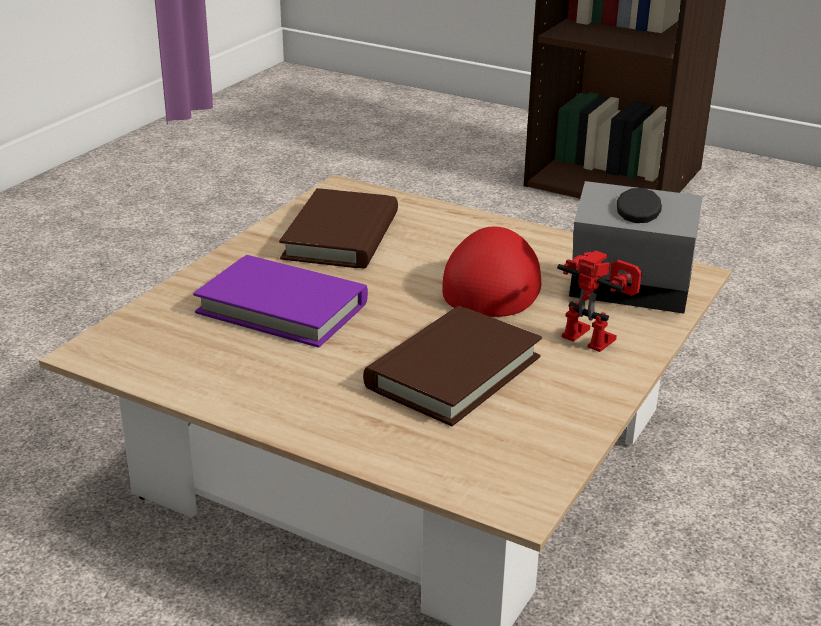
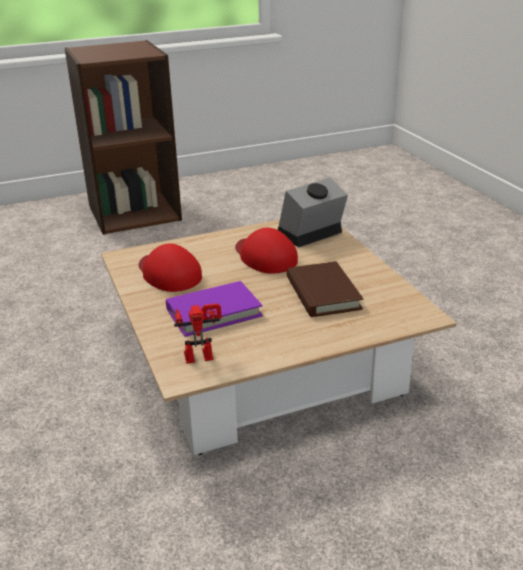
camera: 50 degrees left, 0 degrees up
(341, 236) = (168, 274): brown book -> red cap
(595, 337) = (335, 255): toy robot -> toy robot (200, 353)

